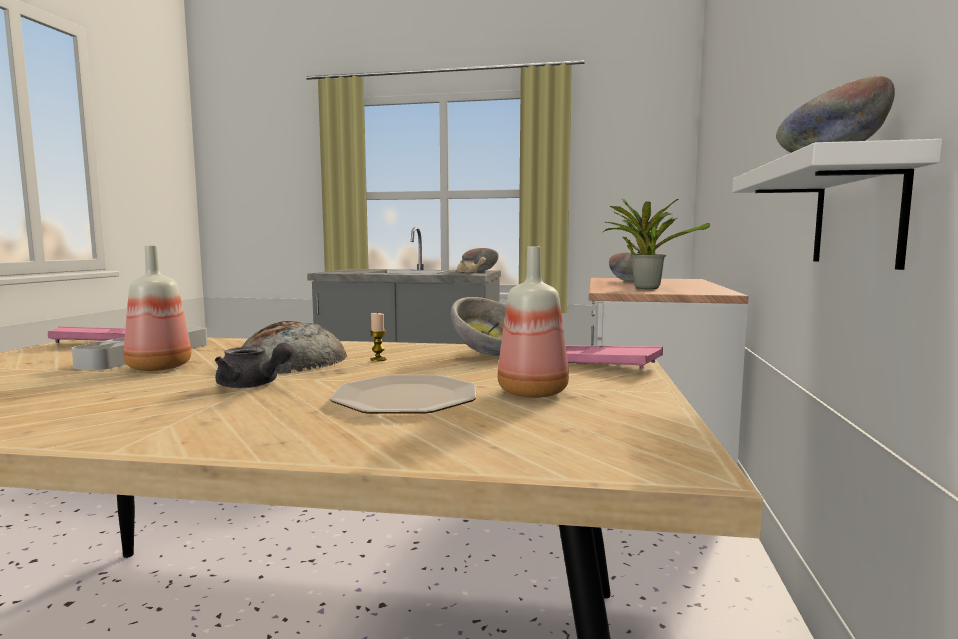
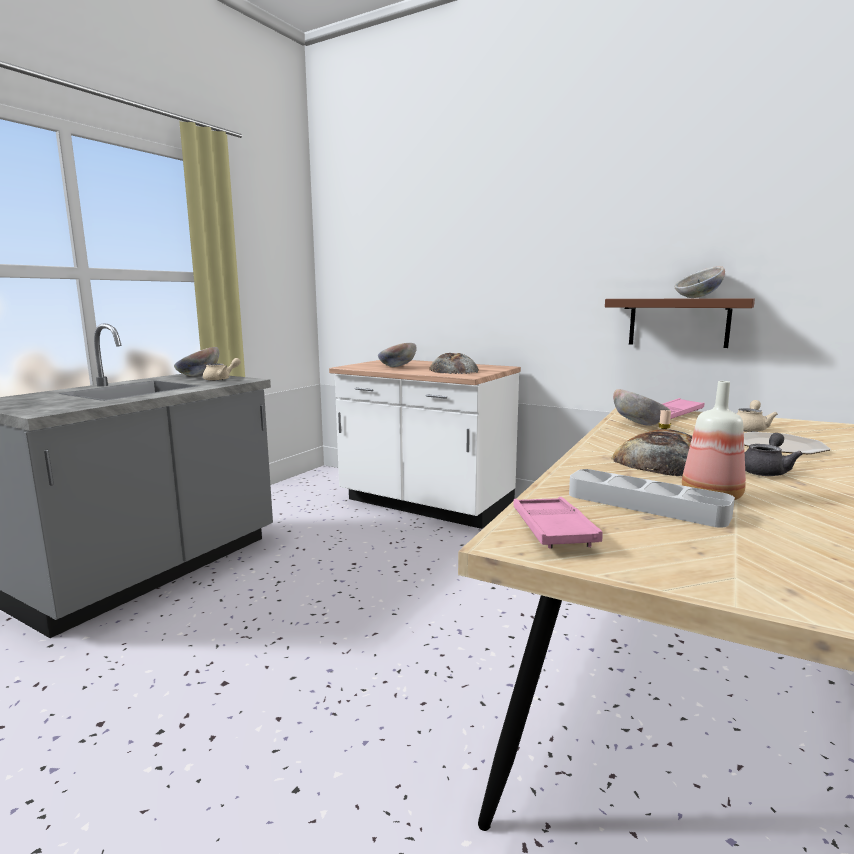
camera: 70 degrees left, 5 degrees up
(534, 392) = (750, 428): bottle -> beige teapot
(644, 288) = (453, 370): potted plant -> bread
(857, 214) = (678, 322): white shelf -> brown shelf

